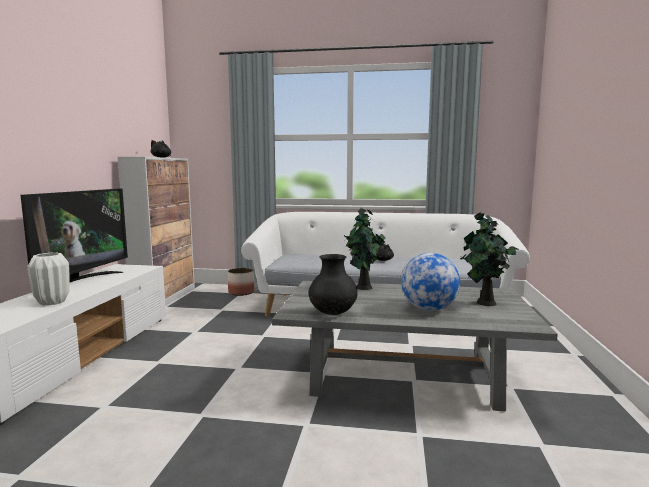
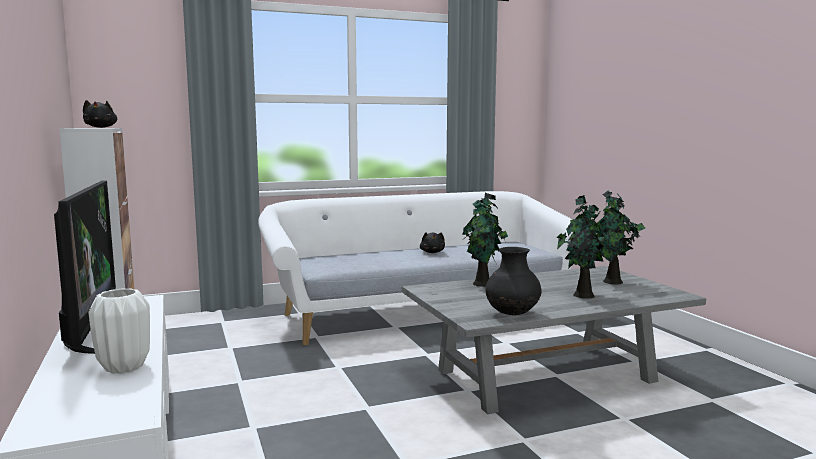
camera: 30 degrees left, 0 degrees up
(241, 292) = (221, 321): planter -> none
(428, 309) = (582, 295): globe -> potted plant

